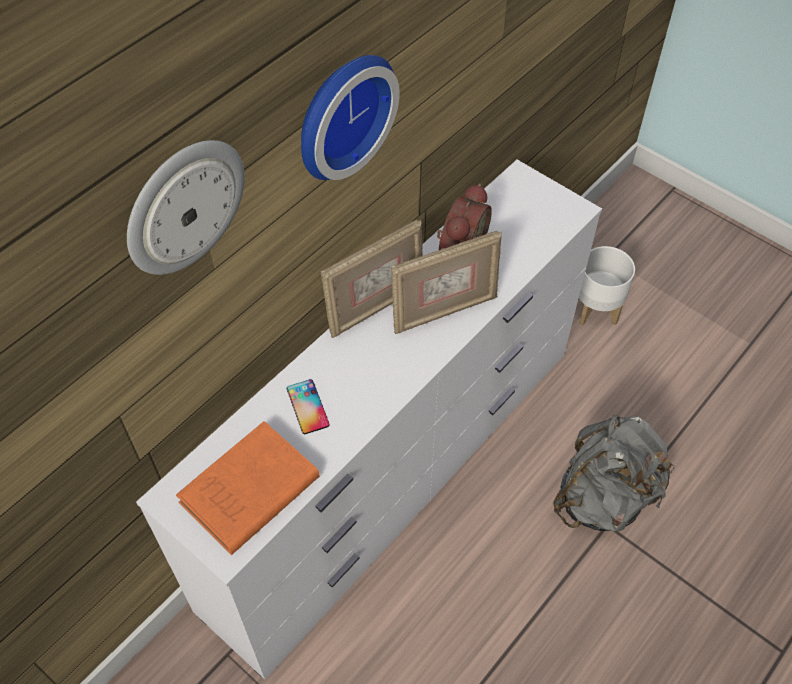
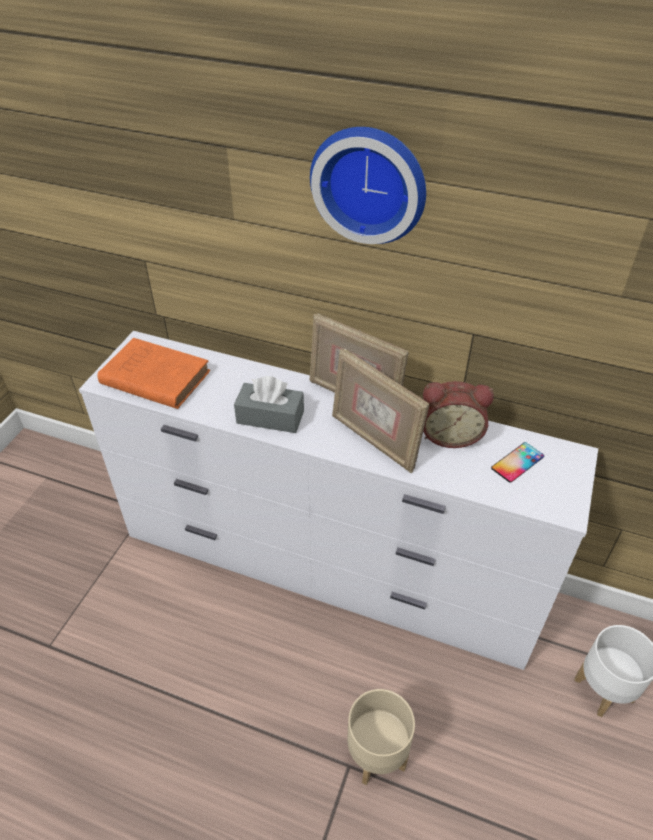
camera: 70 degrees right, 10 degrees down
(184, 206) = (205, 130): wall clock -> none
(307, 406) = (239, 386): phone -> phone (517, 462)
(371, 389) = (270, 417): none -> grey tissue box
(603, 498) = (377, 754): grey backpack -> beige planter

